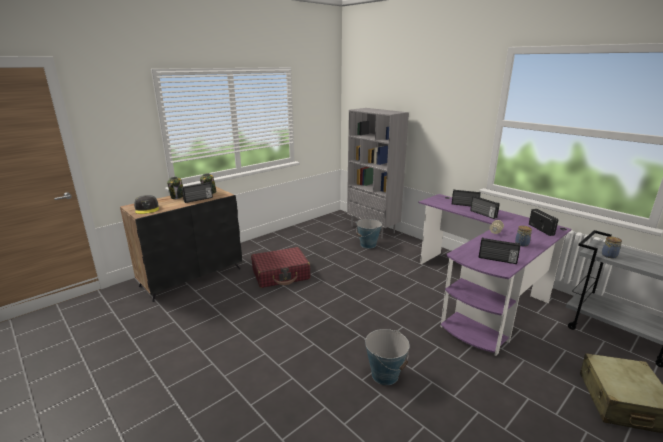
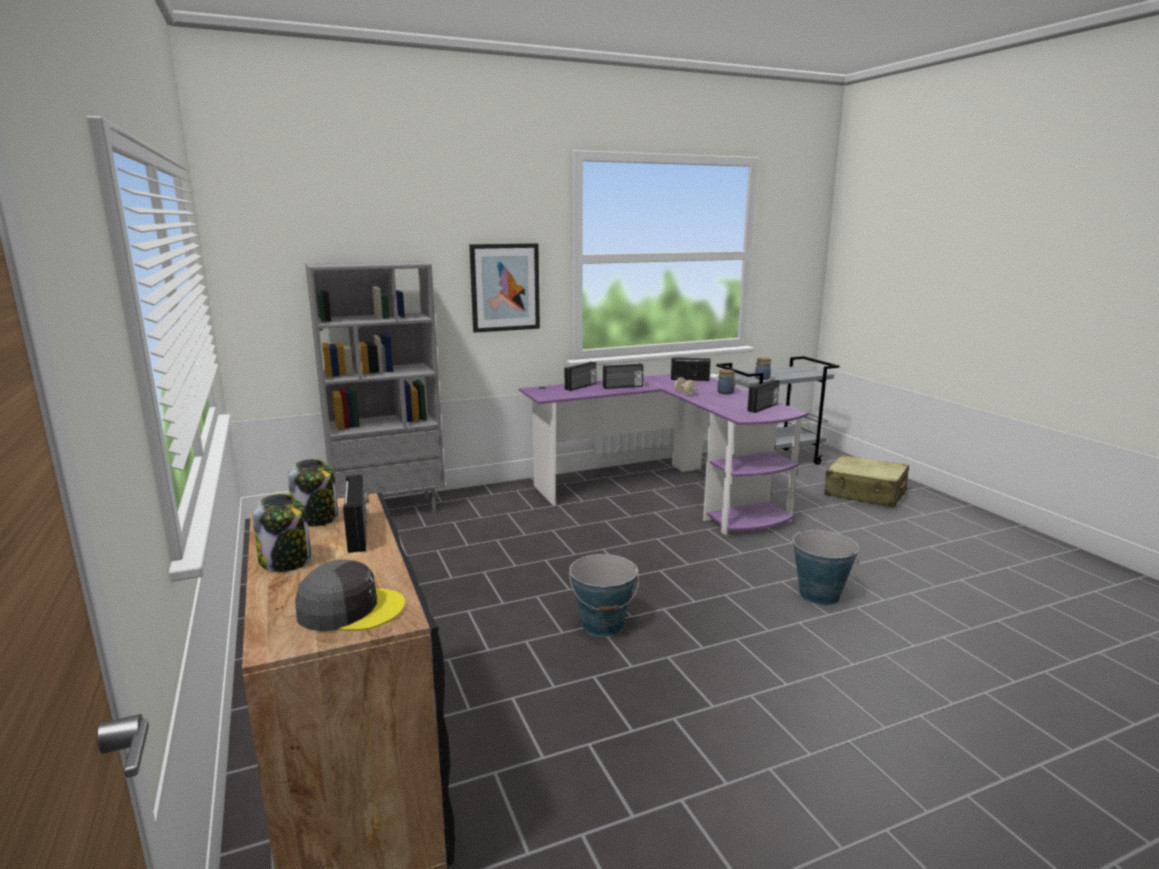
camera: 70 degrees left, 5 degrees down
(281, 274) = (476, 637): red suitcase -> none
(368, 245) = (446, 527): bucket -> bucket (603, 625)
(451, 133) = (505, 287): none -> picture

